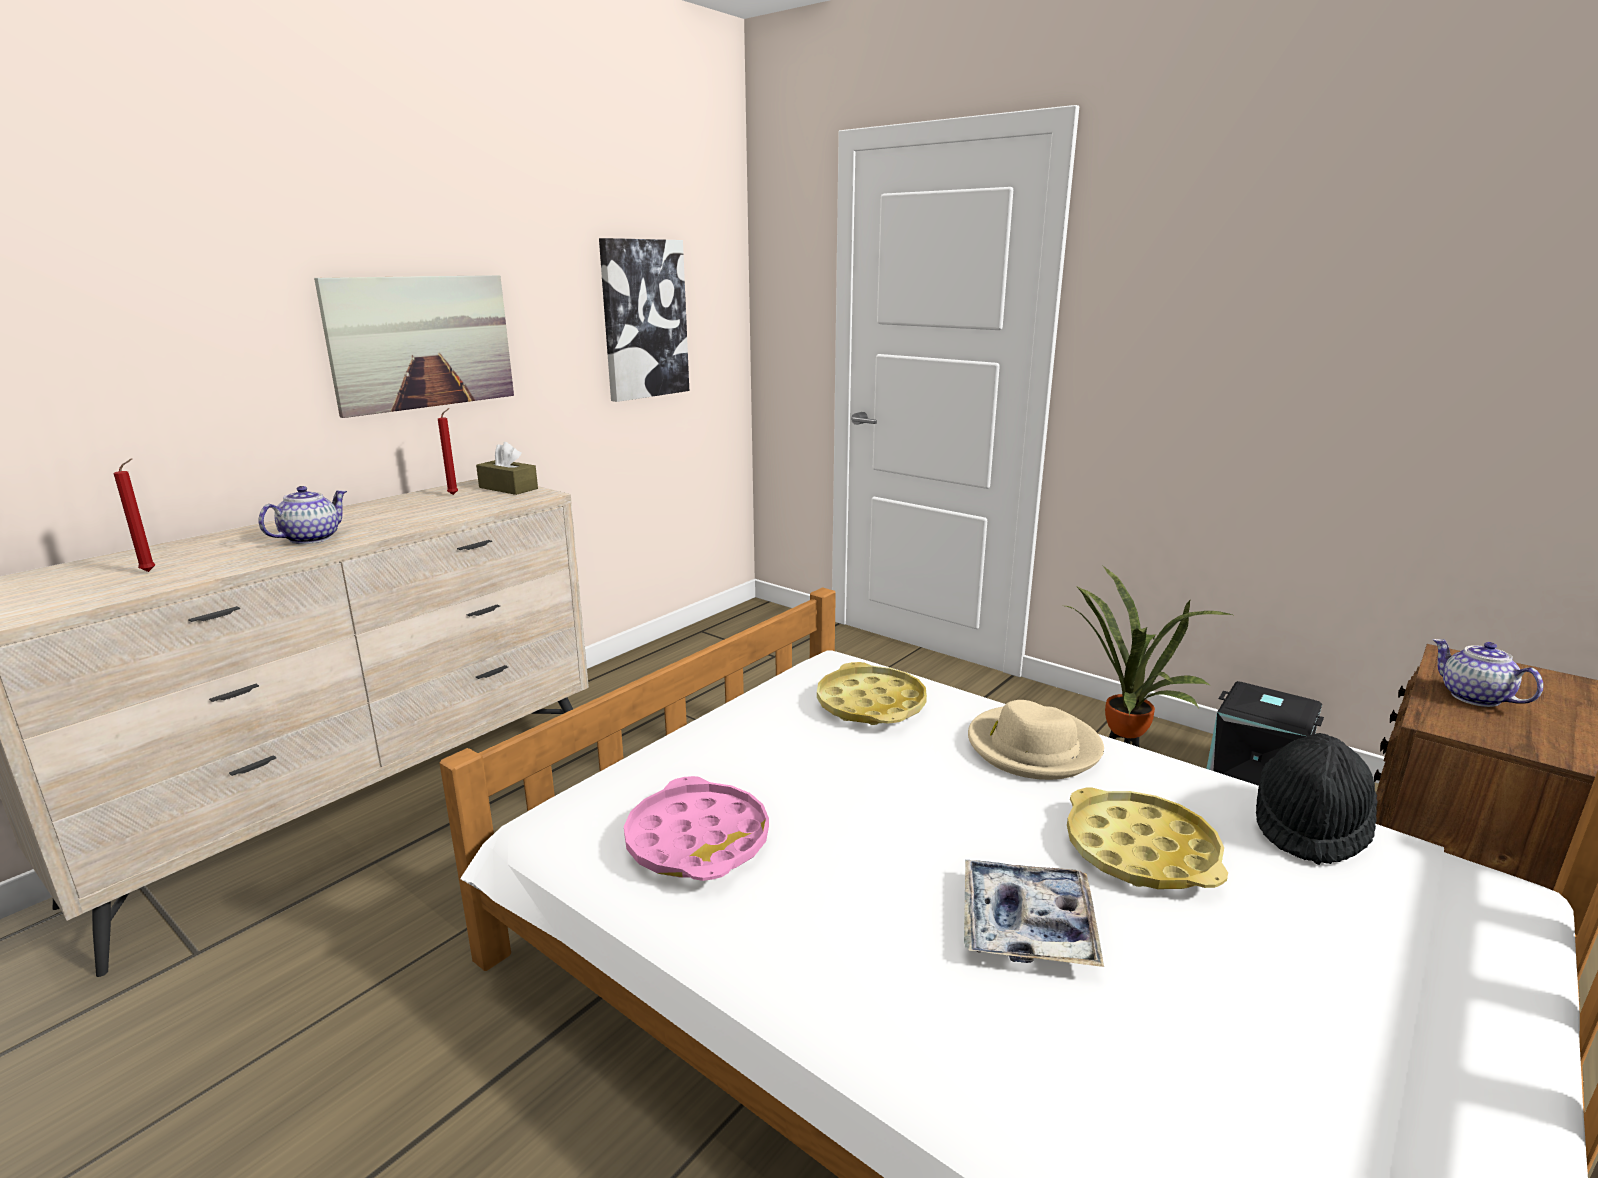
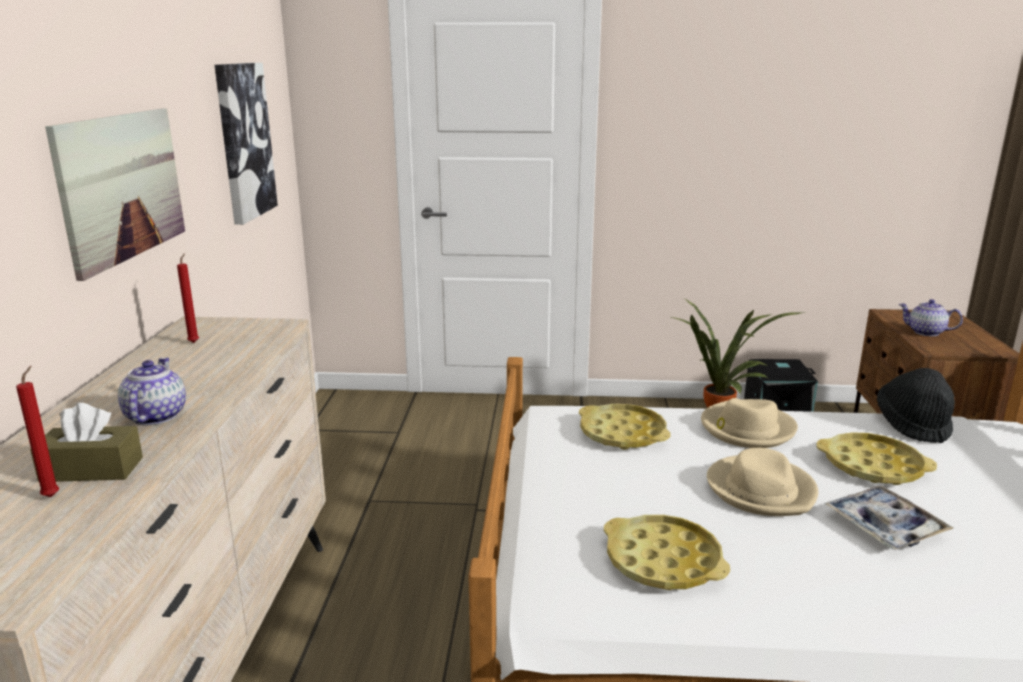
camera: 35 degrees left, 0 degrees up
(508, 488) = (234, 325): brown tissue box -> brown tissue box (92, 469)
(698, 841) = (663, 560): pink tray -> yellow tray
(932, 818) = (761, 490): none -> beige hat

